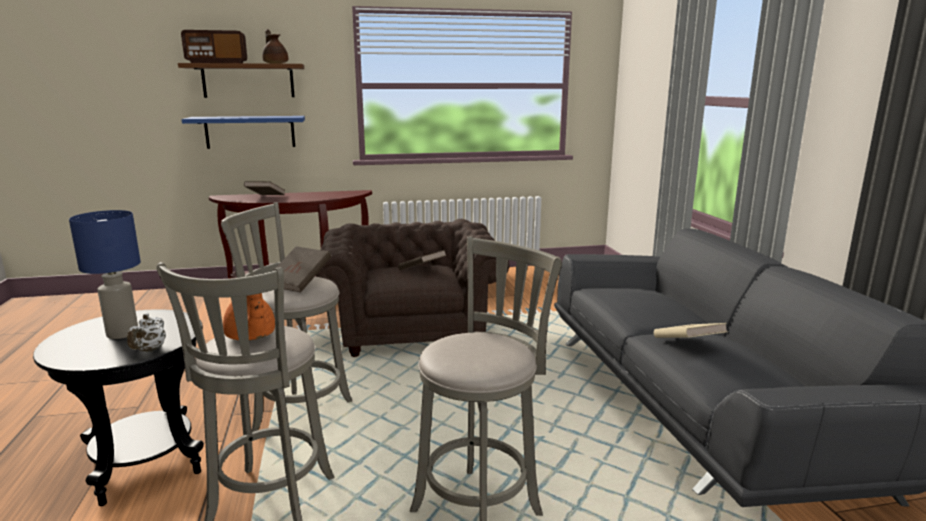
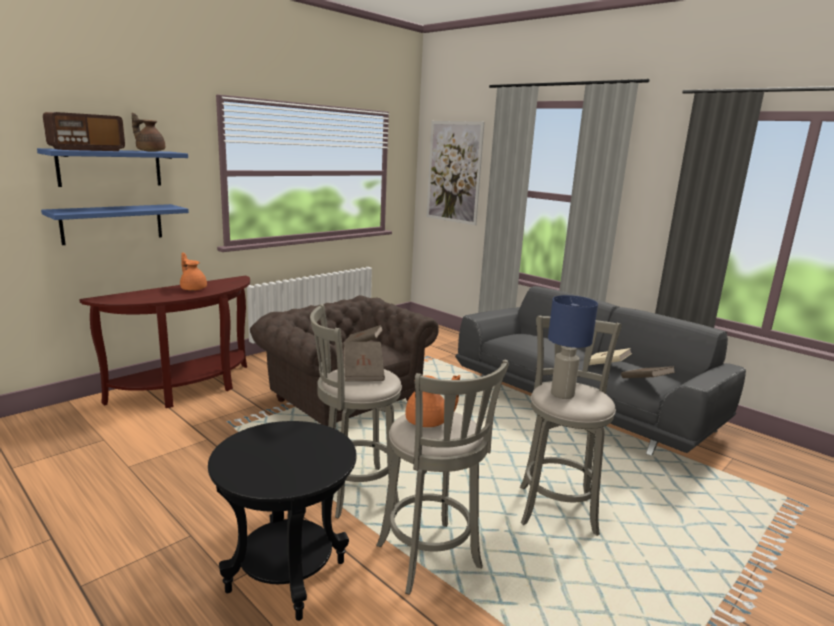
camera: 35 degrees left, 0 degrees up
(122, 334) = (280, 453): blue table lamp -> blue table lamp (563, 394)
(150, 350) = (338, 457): white teapot -> none
(248, 81) = (110, 168): brown shelf -> blue shelf
(265, 197) = (156, 294): brown book -> brown book (645, 382)
(303, 196) = (193, 288): none -> orange teapot
(646, 80) = (454, 172): none -> picture

